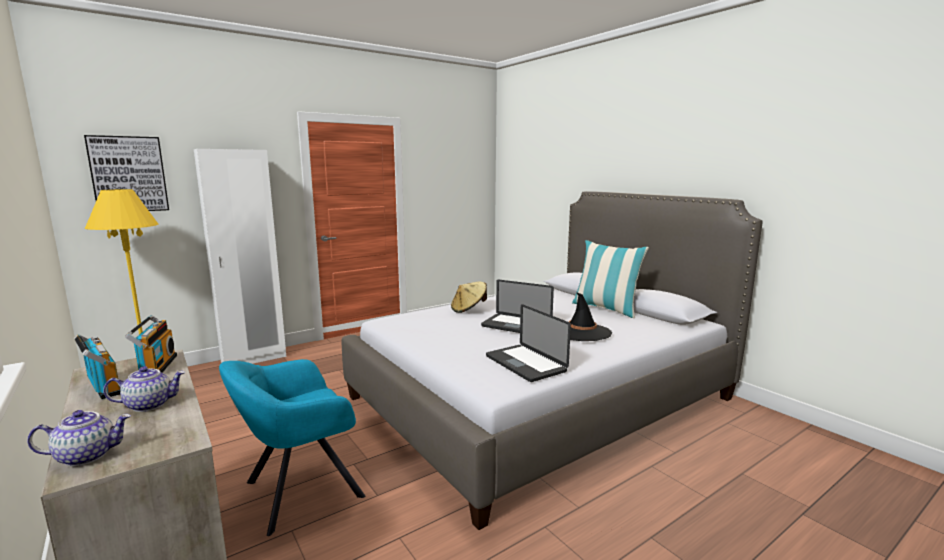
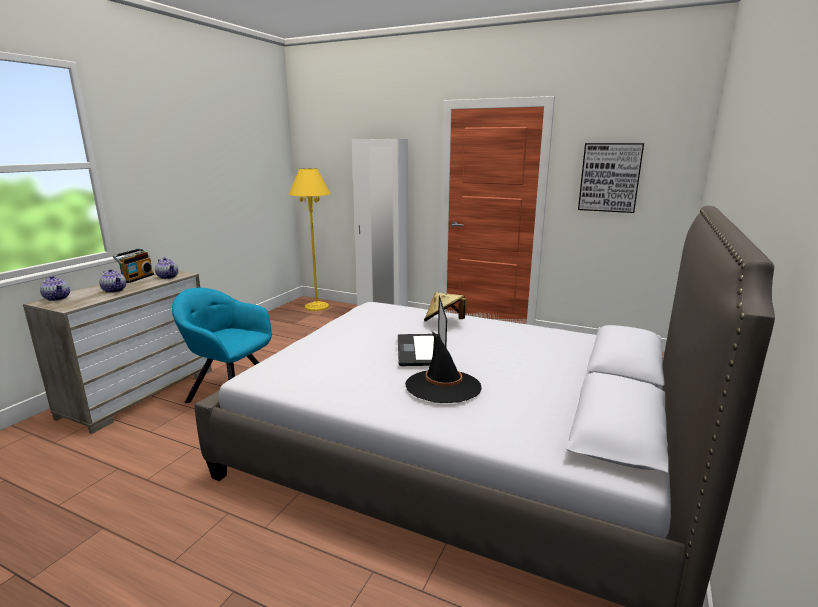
camera: 60 degrees right, 5 degrees up
(128, 174) = (329, 158): picture -> picture (609, 177)
(156, 366) = (168, 277): radio -> teapot
(525, 364) = (317, 376): laptop -> none
(606, 308) = (569, 386): pillow -> none

